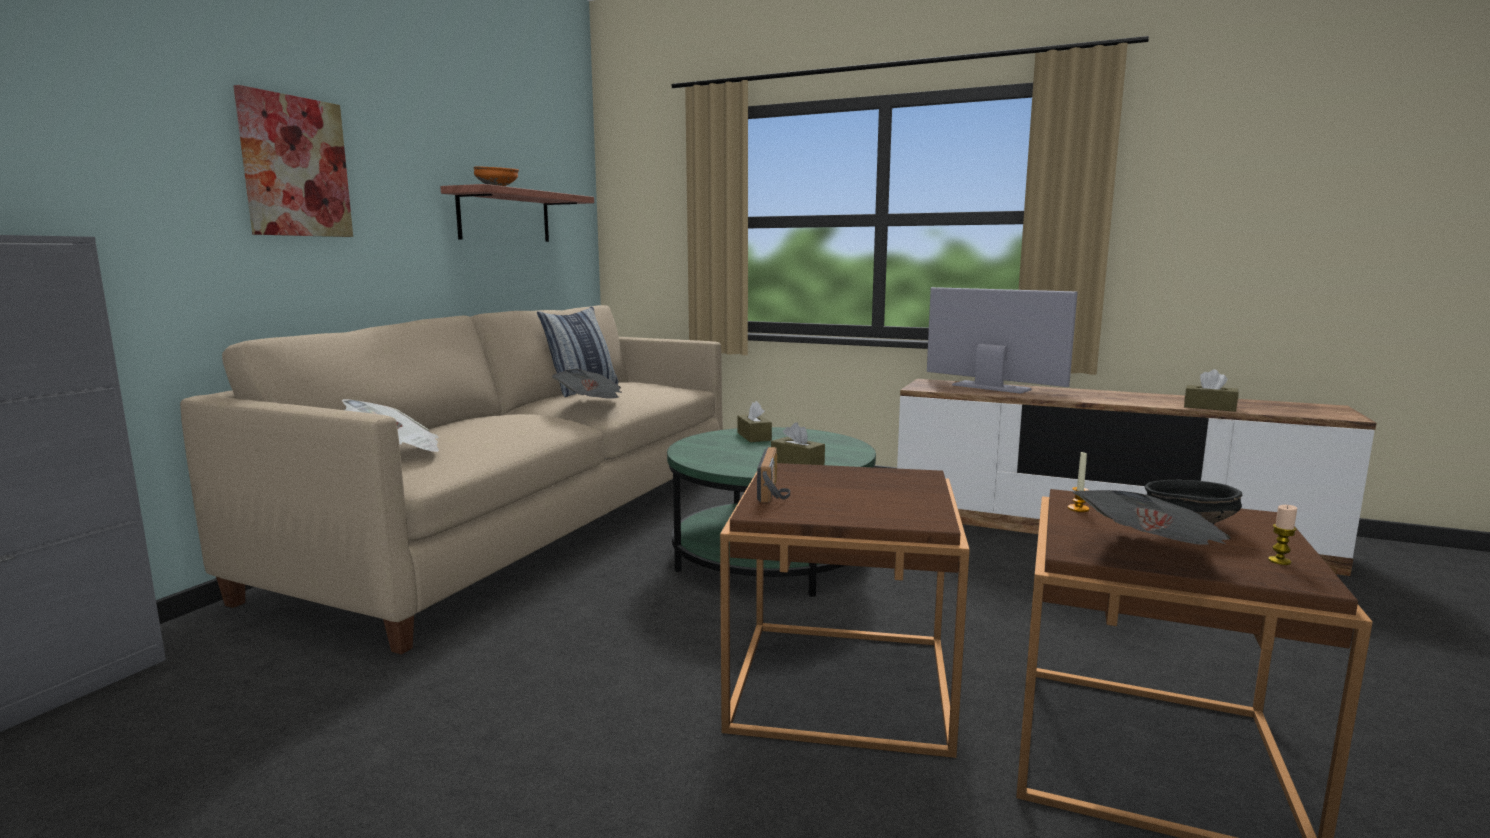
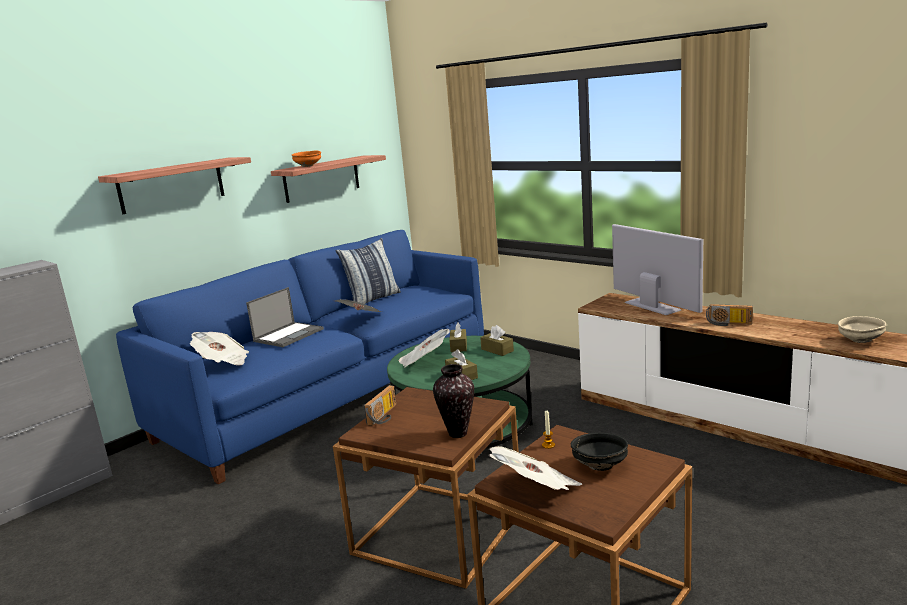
camera: 20 degrees right, 5 degrees up
(295, 167) = (171, 185): picture -> shelf
(490, 420) = (289, 335): none -> laptop
(528, 524) = (332, 393): beige sofa -> blue sofa
(722, 451) = (424, 361): none -> newspaper
(923, 504) = (458, 433): none -> vase
(1107, 398) = (728, 324): none -> radio
(1209, 407) = (799, 338): brown tissue box -> brown tissue box (497, 350)
(1275, 407) = (859, 340): none -> beige bowl
(1279, 561) = (611, 502): candle -> none

